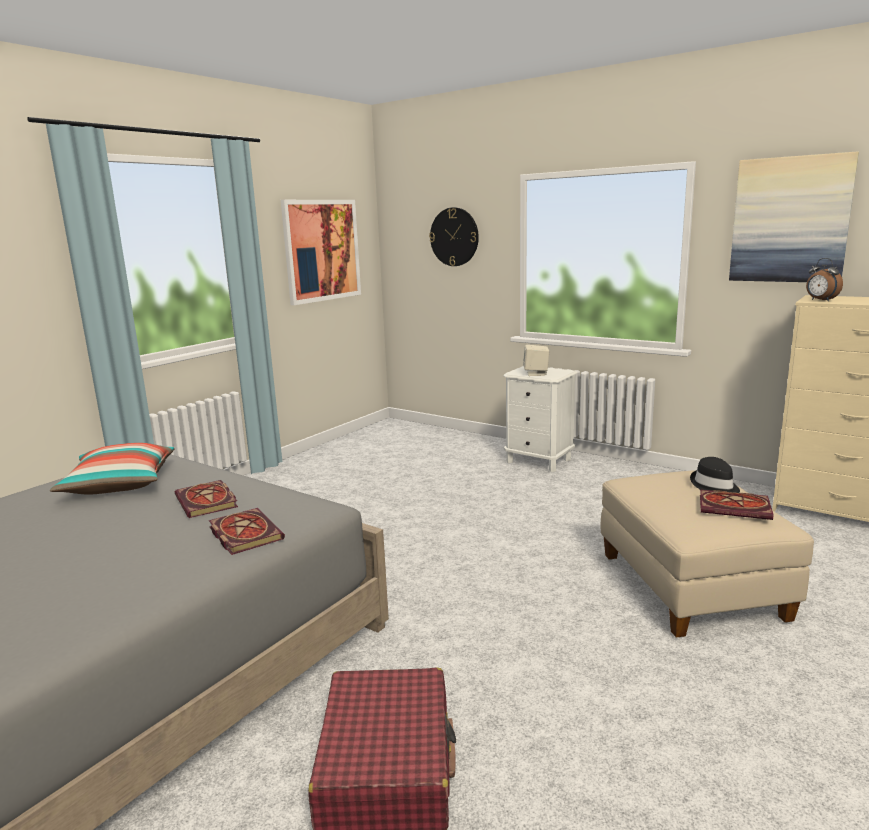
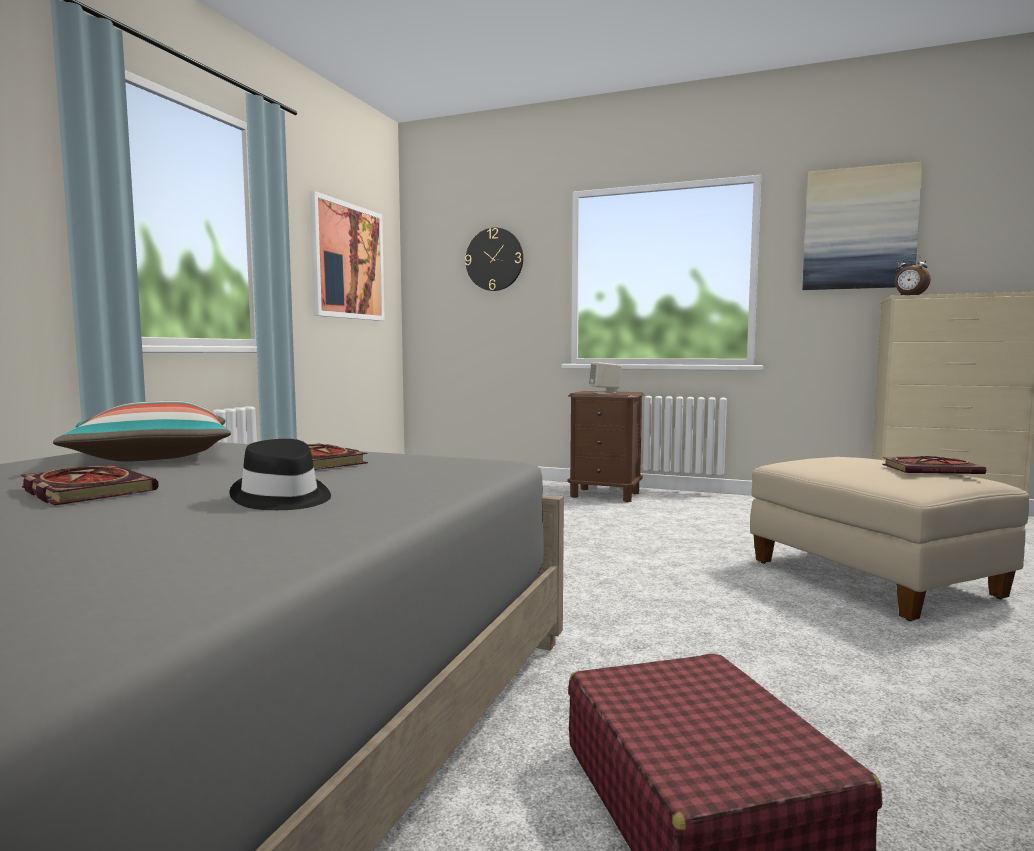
camera: 15 degrees left, 10 degrees down
(243, 533) = (408, 478): book -> book (84, 490)
(538, 461) = (605, 495): white nightstand -> brown nightstand
(714, 486) = (883, 460): black hat -> black hat (282, 498)

